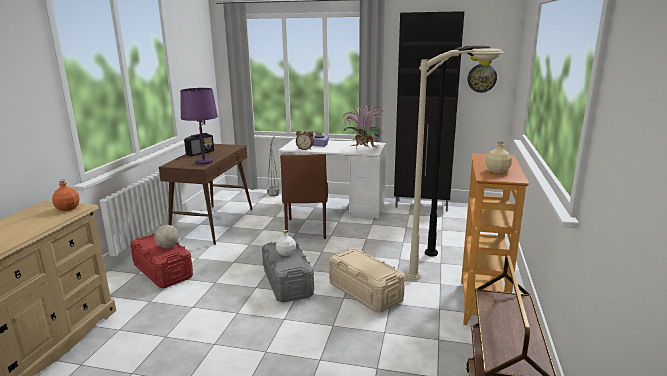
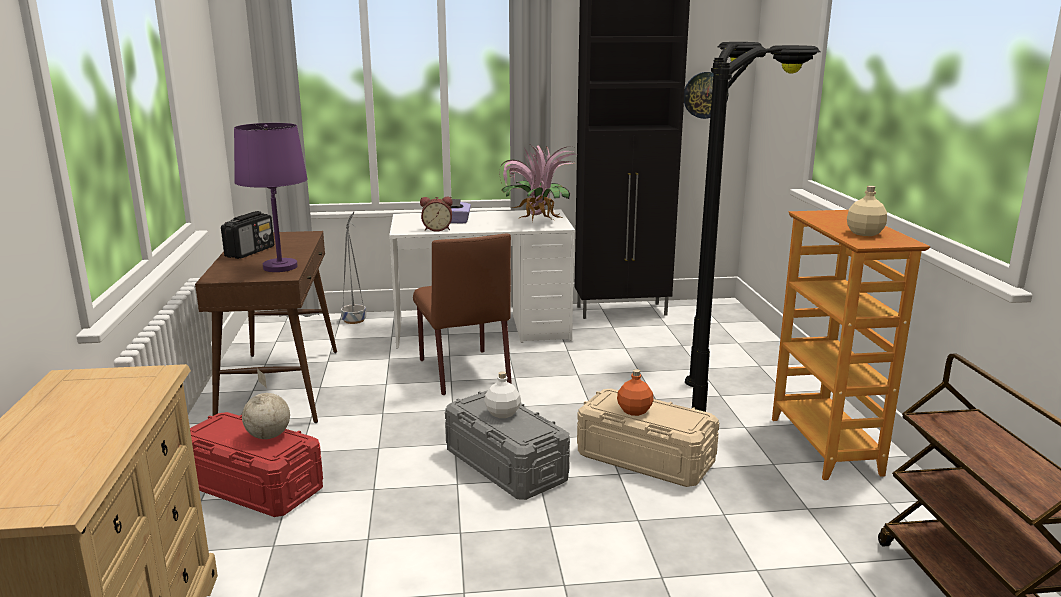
camera: 20 degrees left, 0 degrees up
(67, 208) = (131, 379): orange bottle -> orange bottle (634, 411)
(451, 268) = (742, 401): beige floor lamp -> black floor lamp

